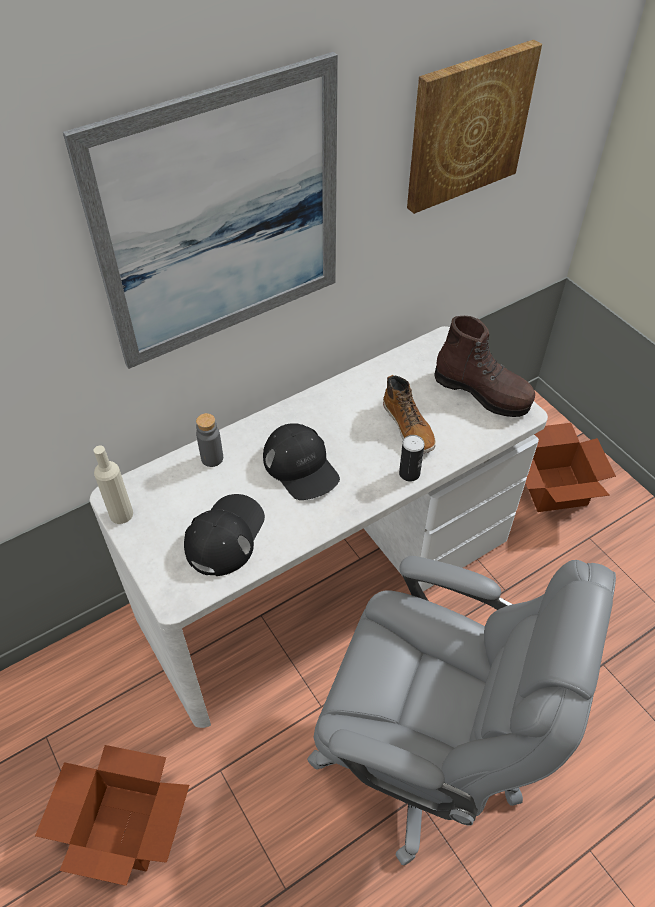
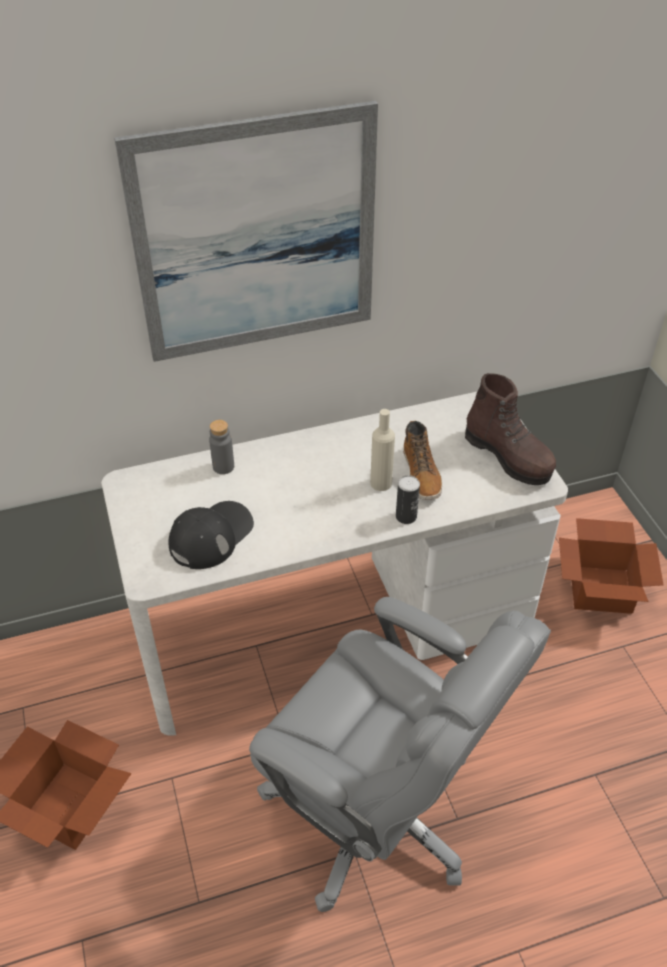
camera: 15 degrees right, 5 degrees down
(121, 514) = (125, 498): beige bottle -> beige bottle (381, 483)
(301, 466) = (303, 490): black cap -> none
(467, 126) = (521, 189): picture -> none

